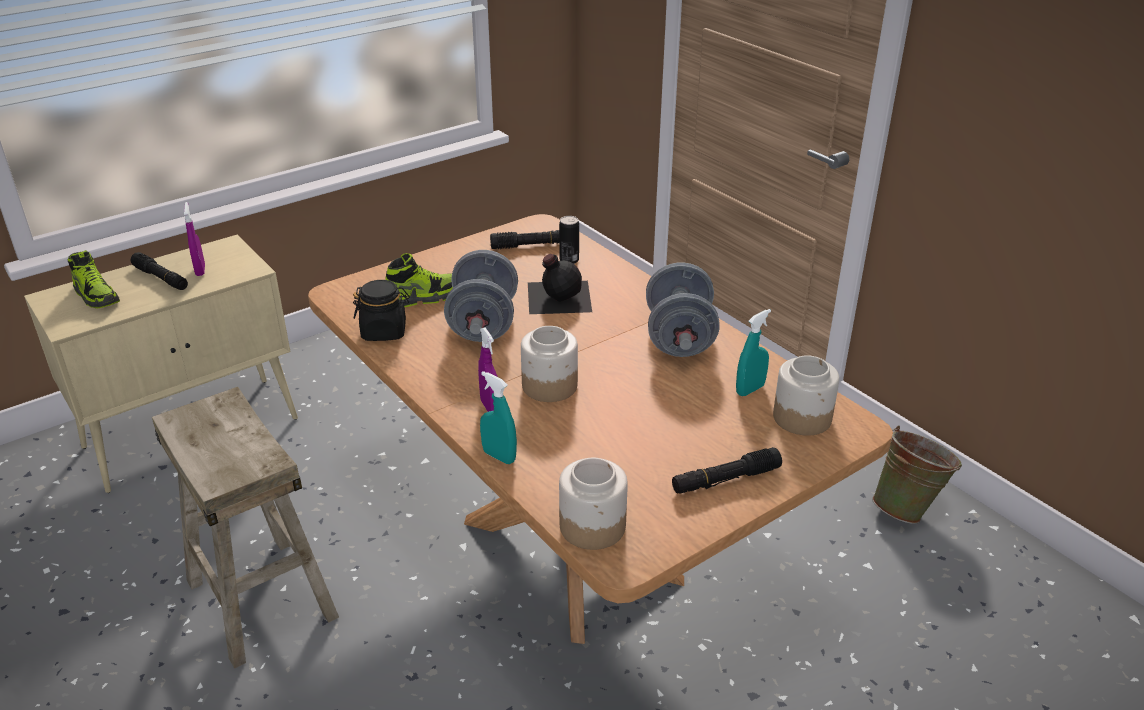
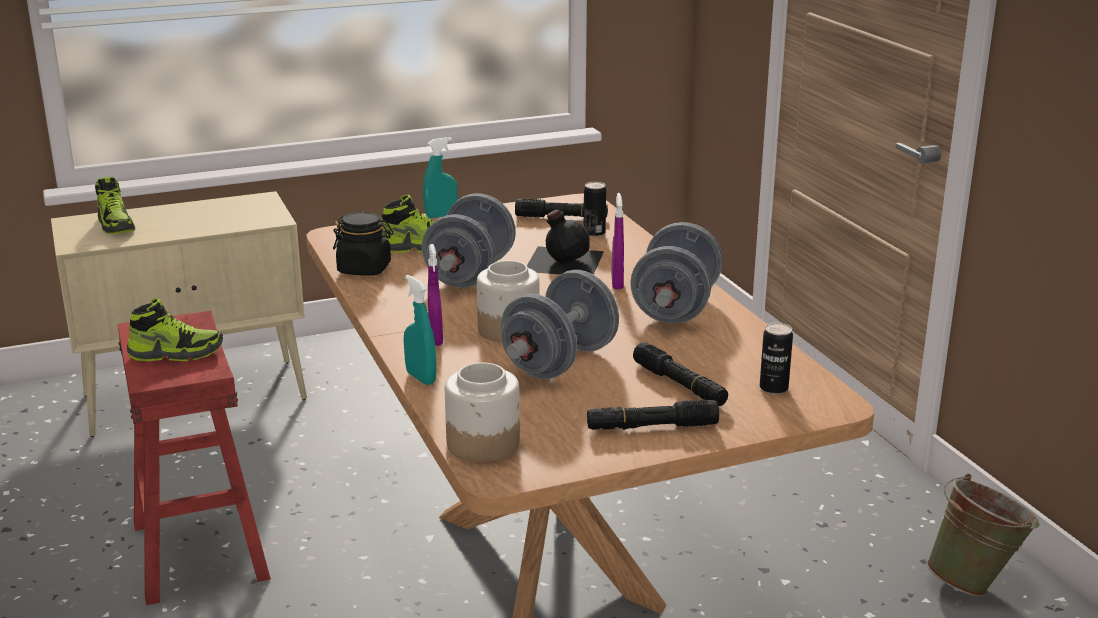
camera: 15 degrees right, 10 degrees down
(161, 278) = (183, 218): black flashlight -> black flashlight (679, 385)
(200, 270) = (224, 215): purple spray bottle -> purple spray bottle (617, 283)
(225, 443) = (176, 353): none -> shoe
(259, 598) = (198, 549): beige stool -> red stool
(612, 416) = (560, 362): none -> grey dumbbell
(750, 389) = (728, 358): turquoise spray bottle -> turquoise spray bottle (441, 216)
(802, 417) = (773, 388): jar -> can

